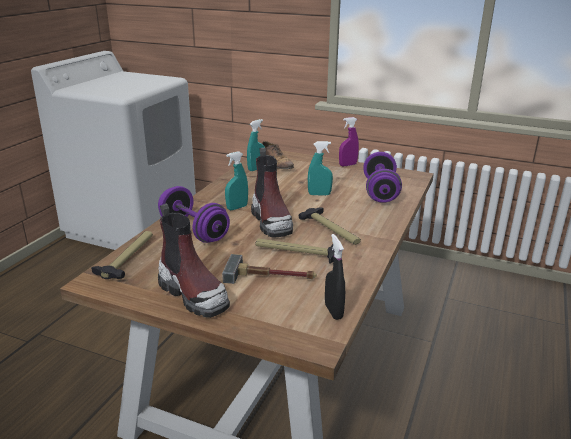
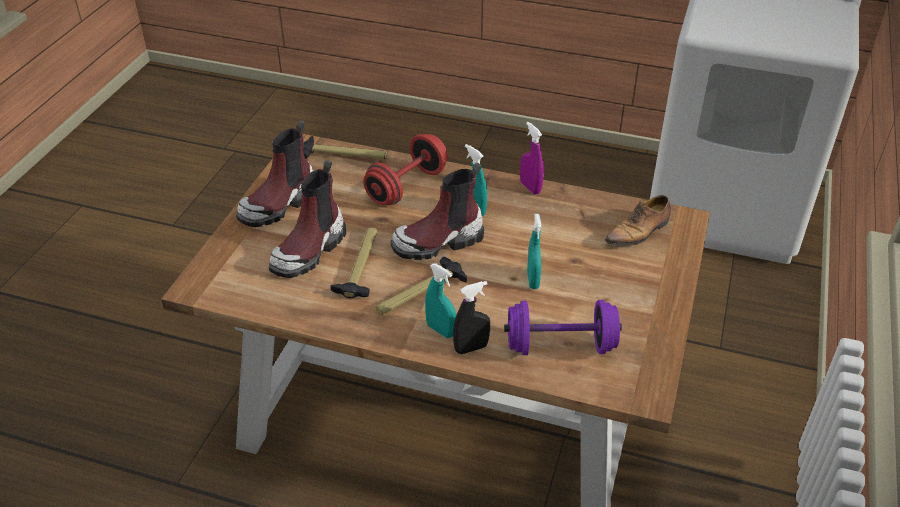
camera: 85 degrees right, 15 degrees up
(194, 231) = (406, 186): purple dumbbell -> red dumbbell
(256, 169) = (610, 214): turquoise spray bottle -> turquoise spray bottle (440, 330)
(271, 277) = (310, 251): hammer -> boot
(333, 311) = (244, 297): black spray bottle -> black spray bottle (471, 348)
(347, 165) = (665, 310): purple spray bottle -> purple spray bottle (530, 187)

